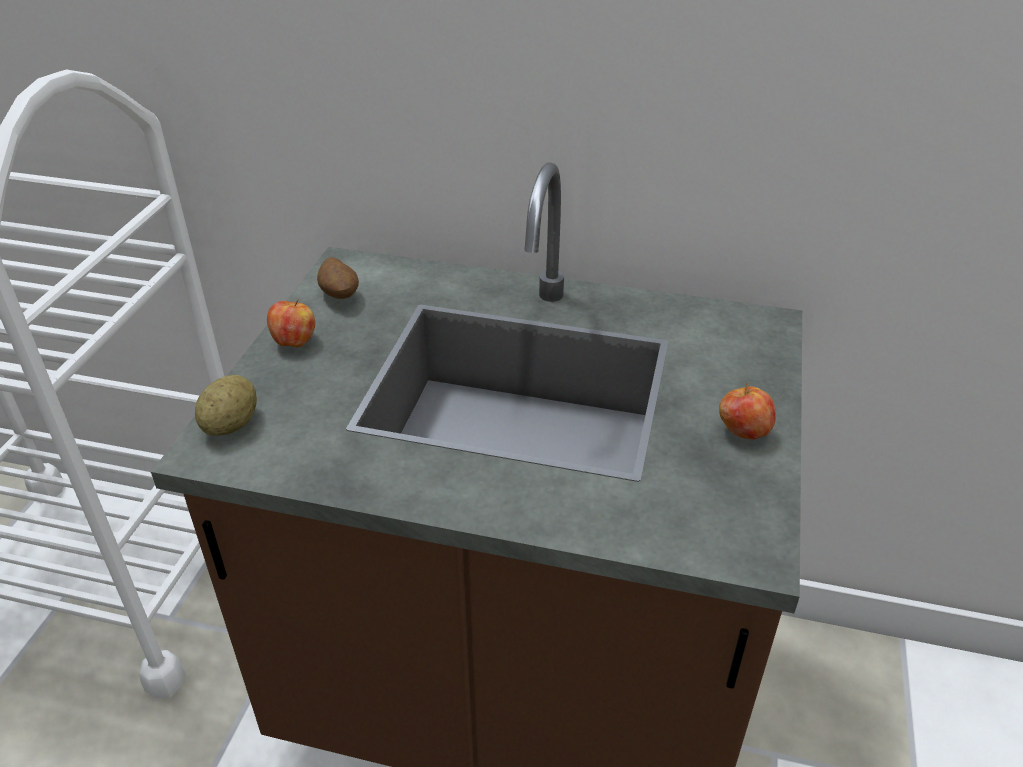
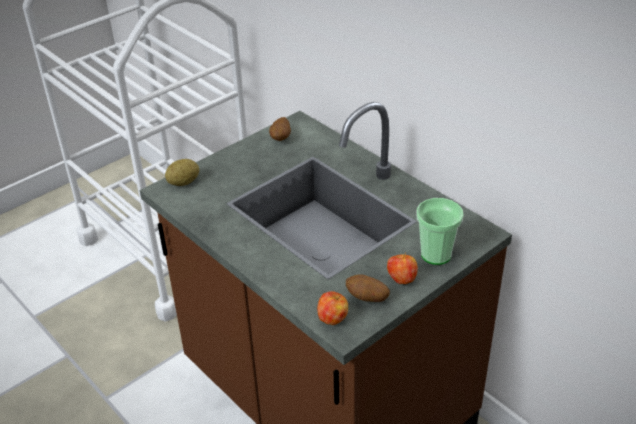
camera: 35 degrees right, 0 degrees up
(294, 342) = (240, 154): apple -> apple (332, 319)
(729, 484) = (367, 298): none -> potato
(745, 376) = (436, 254): none -> cup

